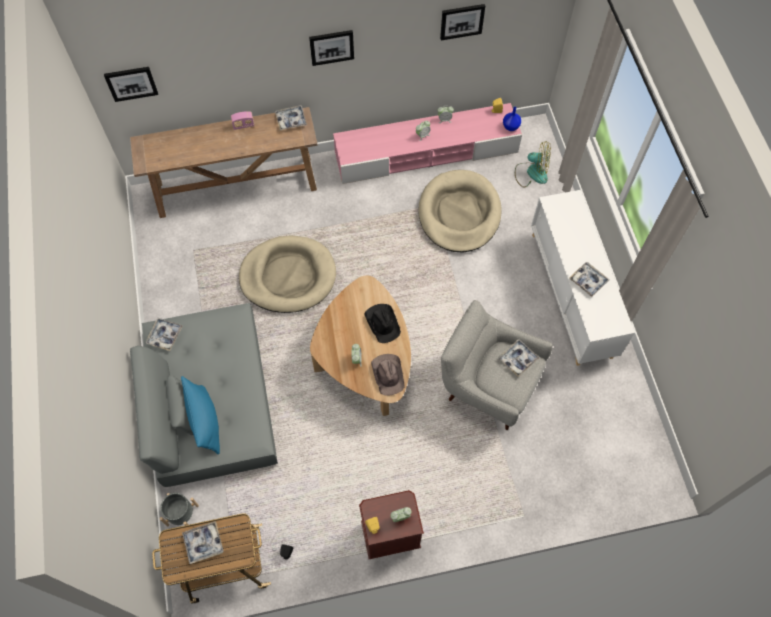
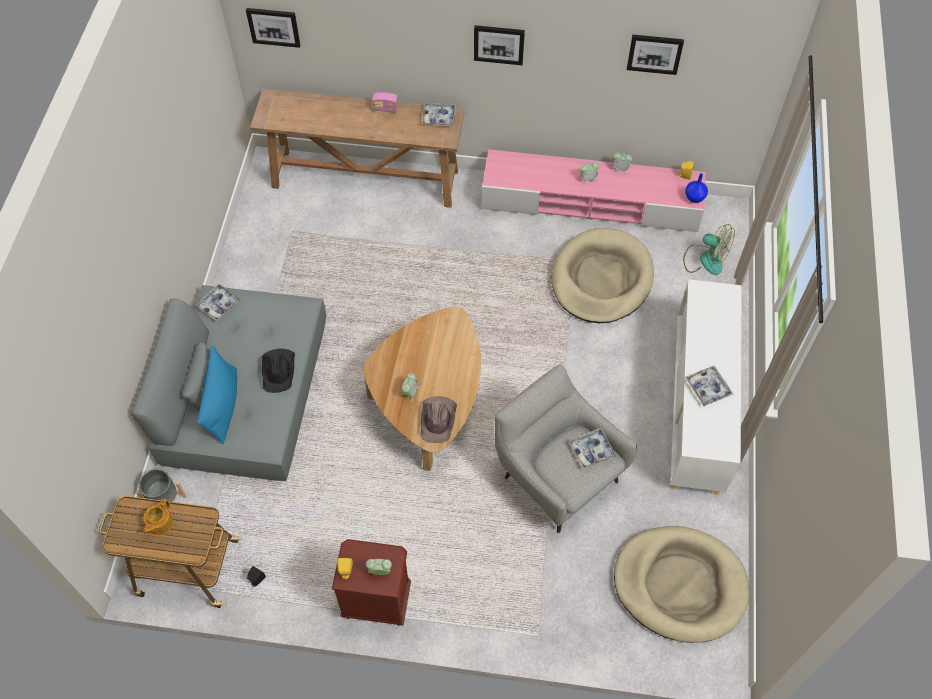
camera: 20 degrees right, 5 degrees down
(203, 543) = (160, 523): tray -> teapot
(288, 276) = (381, 289): beige dog bed -> beige dog bed (679, 585)
(382, 323) = (455, 363): black hat -> black hat (279, 370)

